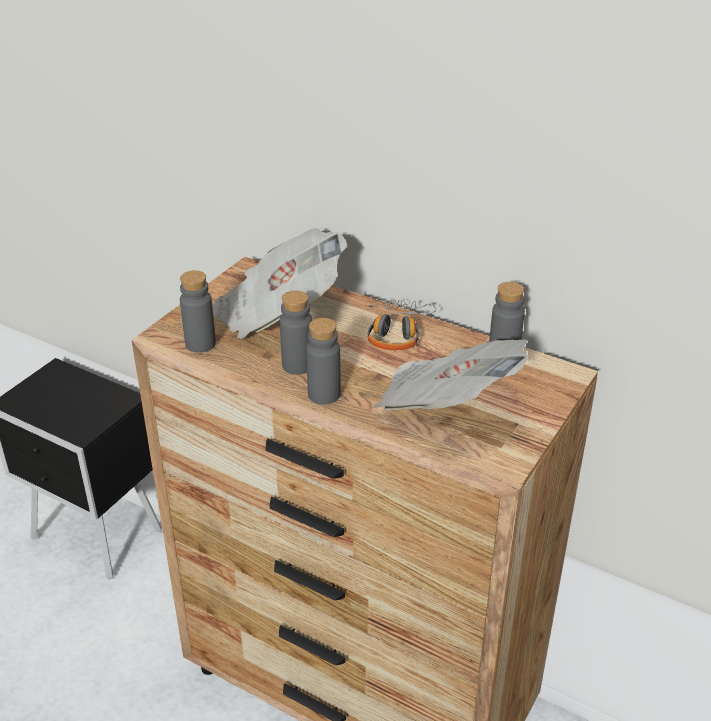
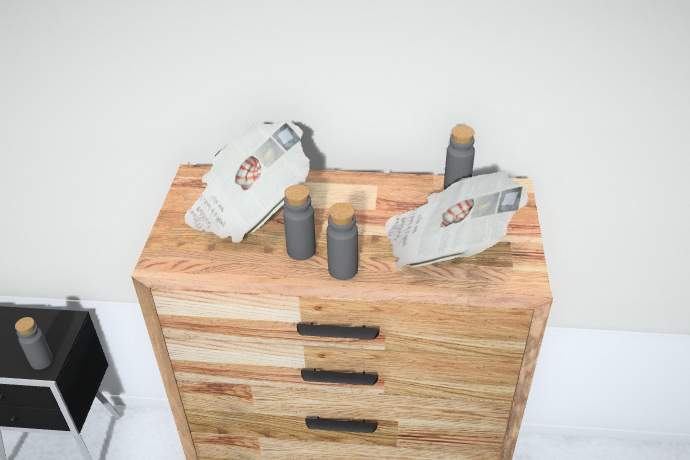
camera: 25 degrees left, 5 degrees up
(200, 344) = (200, 258): grey bottle -> grey bottle (41, 361)
(396, 332) = (360, 194): headphones -> none

